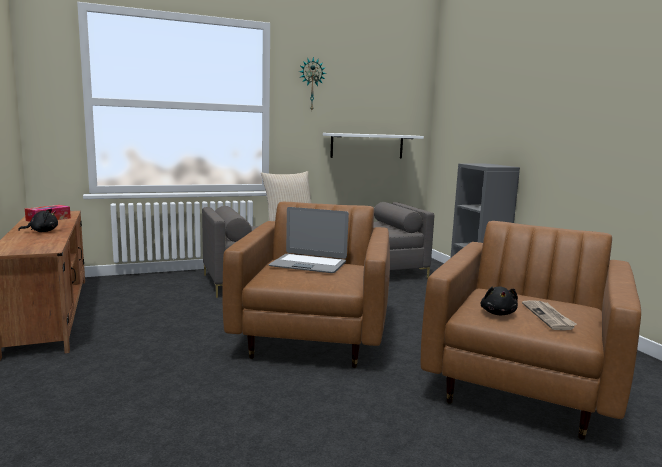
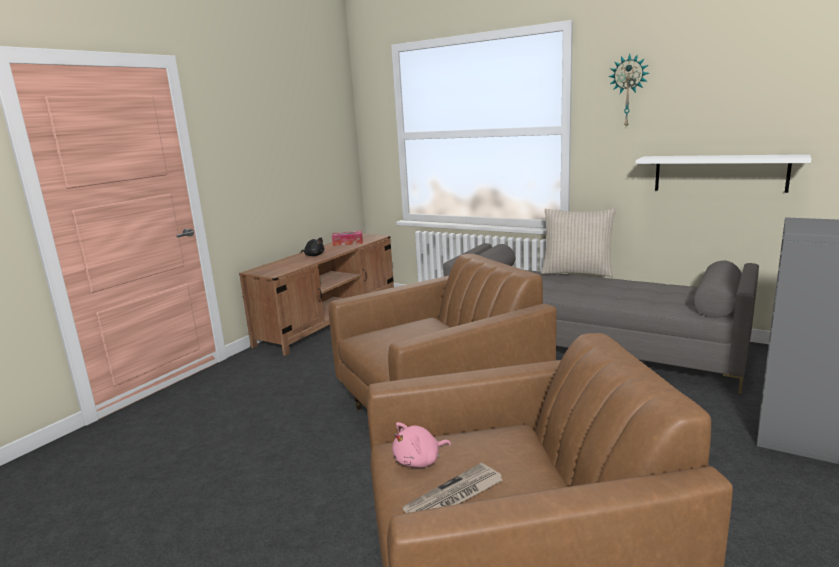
camera: 55 degrees right, 5 degrees up
(308, 264) = (429, 332): laptop -> none
(498, 313) = (419, 461): black plush toy -> pink plush toy

